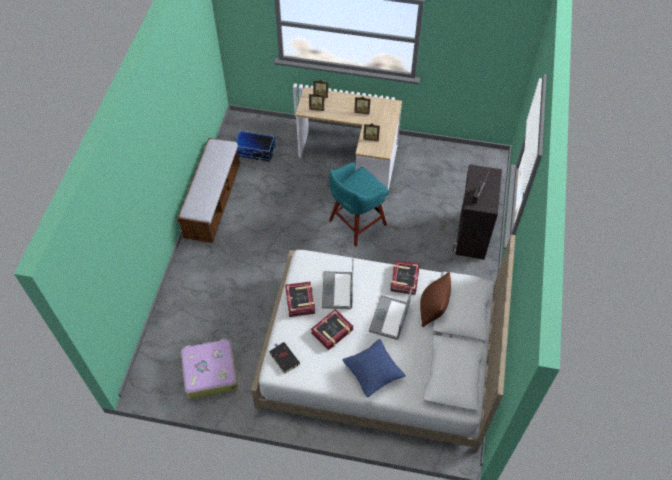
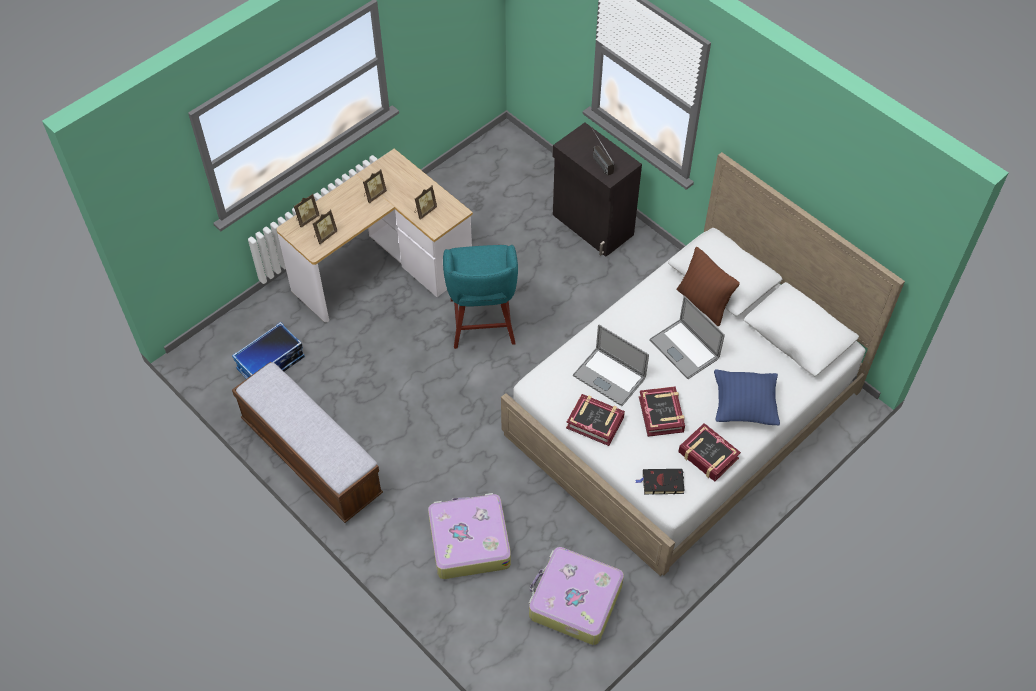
camera: 55 degrees left, 0 degrees up
(212, 300) = (468, 541): none -> suitcase
(404, 279) = (644, 305): book -> book (708, 455)

